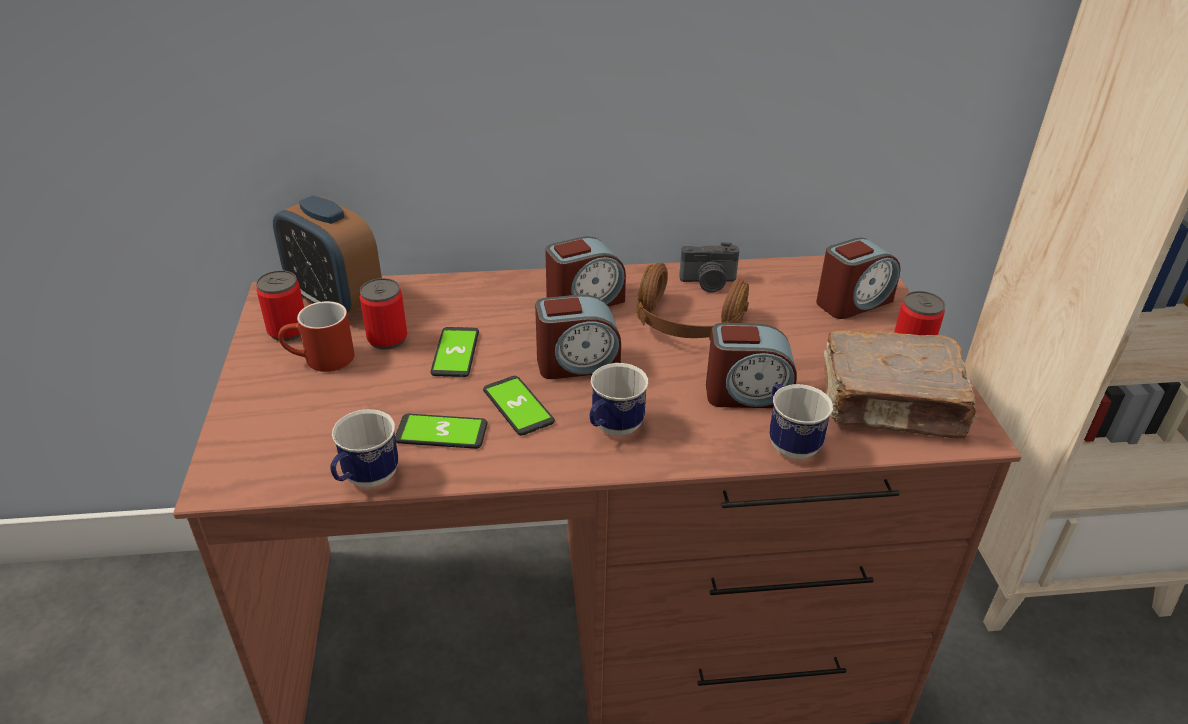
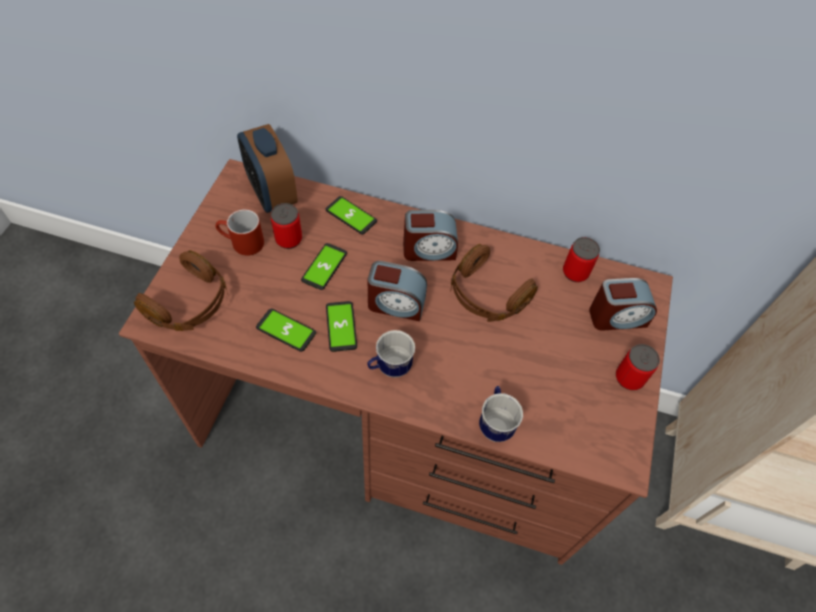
camera: 20 degrees right, 20 degrees up
(276, 445) = (190, 304): none -> brown headphones
(288, 330) = (233, 210): can -> can (575, 272)
(366, 480) = (227, 351): mug -> none
(460, 295) = (351, 216): none -> phone
(708, 283) = (523, 262): camera -> none
(747, 394) = (492, 372): alarm clock -> none
(892, 405) = (585, 419): brown book -> none

